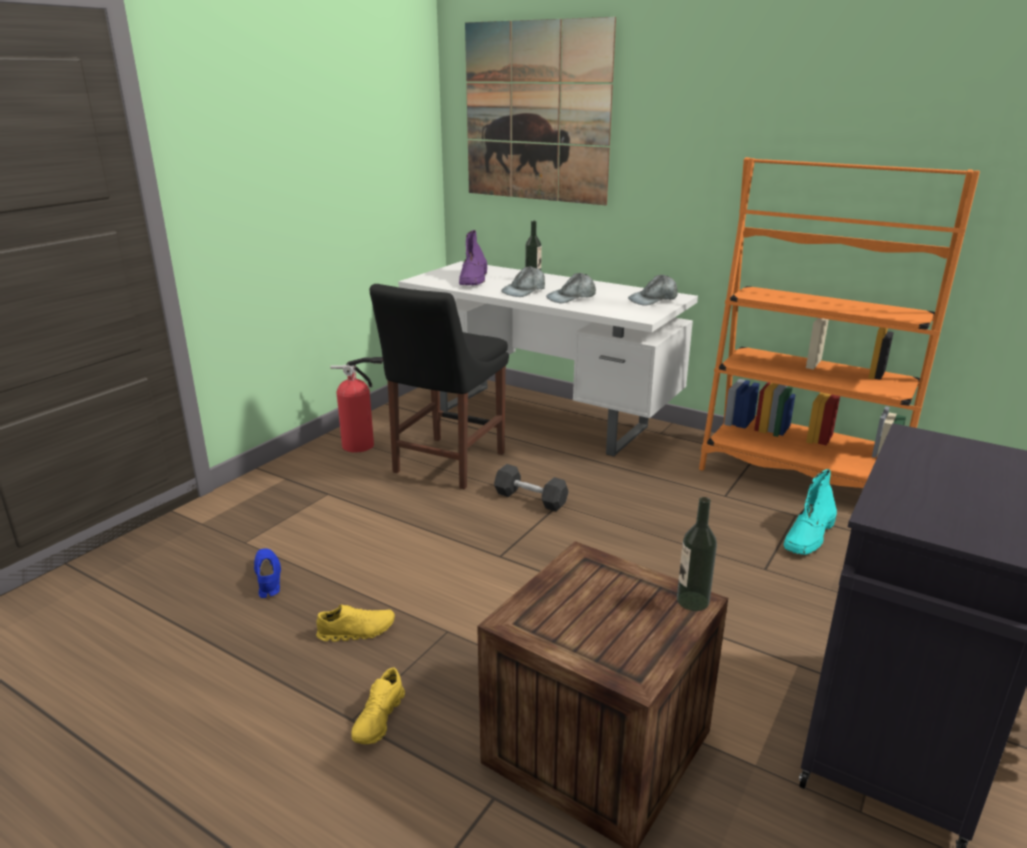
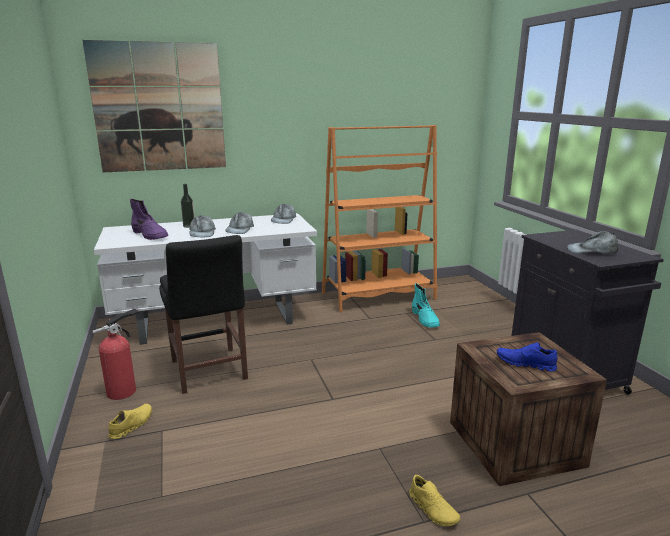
camera: 50 degrees left, 5 degrees down
(267, 578) = (228, 502): blue shoe -> blue shoe (525, 364)
(356, 631) = (340, 484): yellow shoe -> yellow shoe (131, 425)
(530, 499) = (292, 364): grey dumbbell -> none
(692, 601) = (536, 339): bottle -> none
(939, 496) = (592, 250): none -> grey cap

